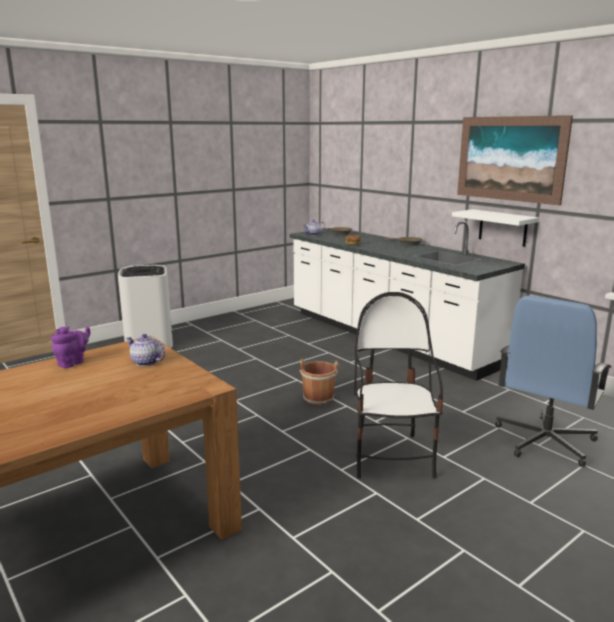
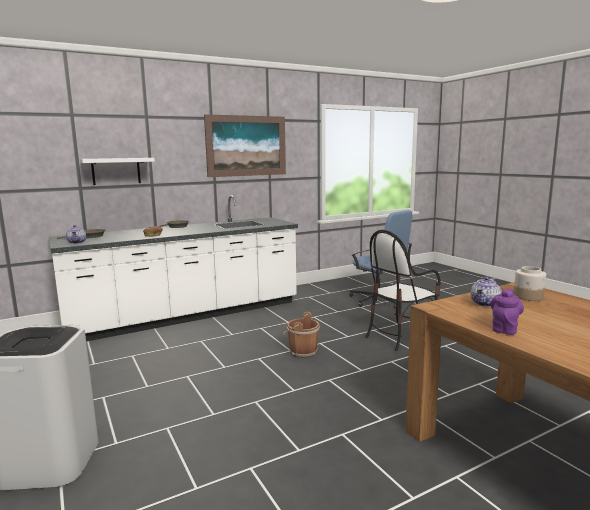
camera: 80 degrees left, 5 degrees down
(73, 363) = (504, 329): purple teapot -> purple teapot turned 75 degrees clockwise
(163, 384) = (528, 297): none -> jar
(391, 457) = (400, 337): chair -> chair turned 45 degrees counterclockwise
(502, 228) = (248, 196): white shelf -> white shelf (116, 171)

